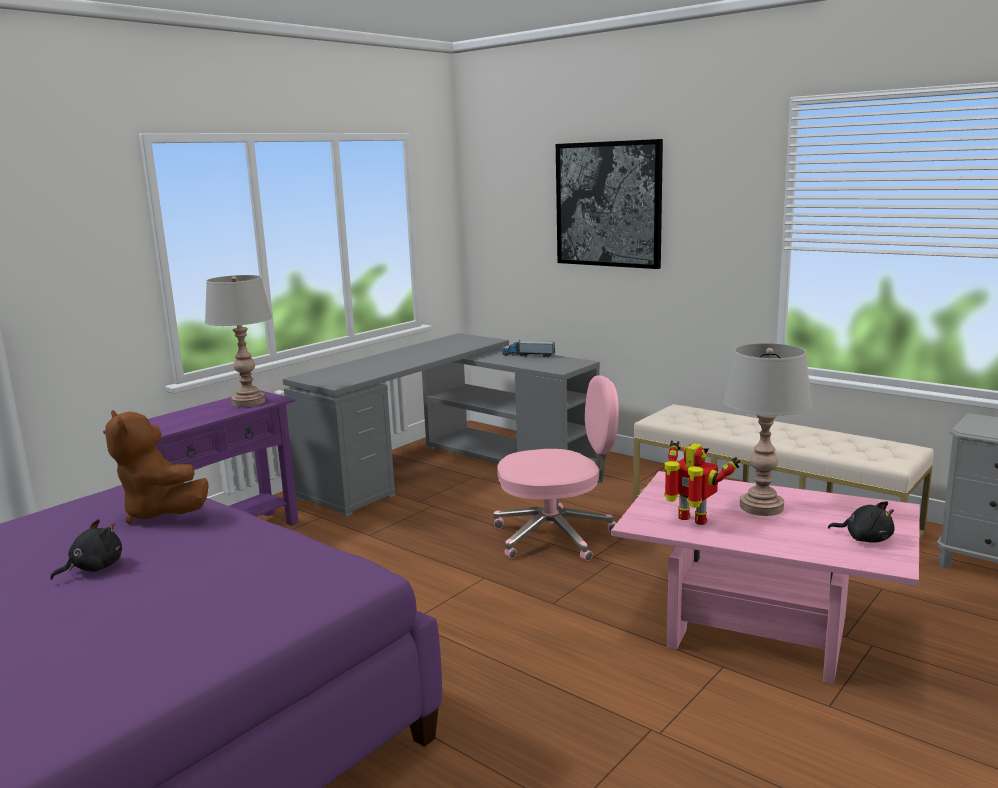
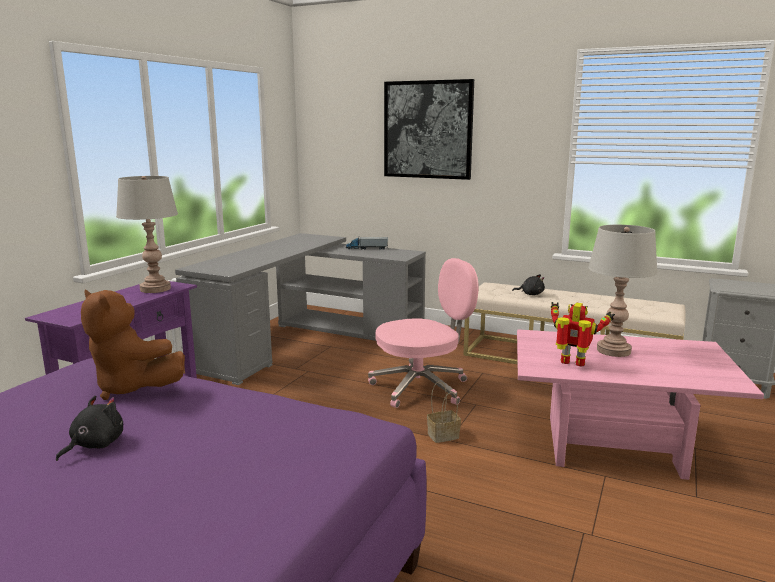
camera: 15 degrees left, 0 degrees up
(549, 596) = (444, 435): none -> basket
(865, 538) = (703, 368): black plush toy -> black plush toy (530, 294)

